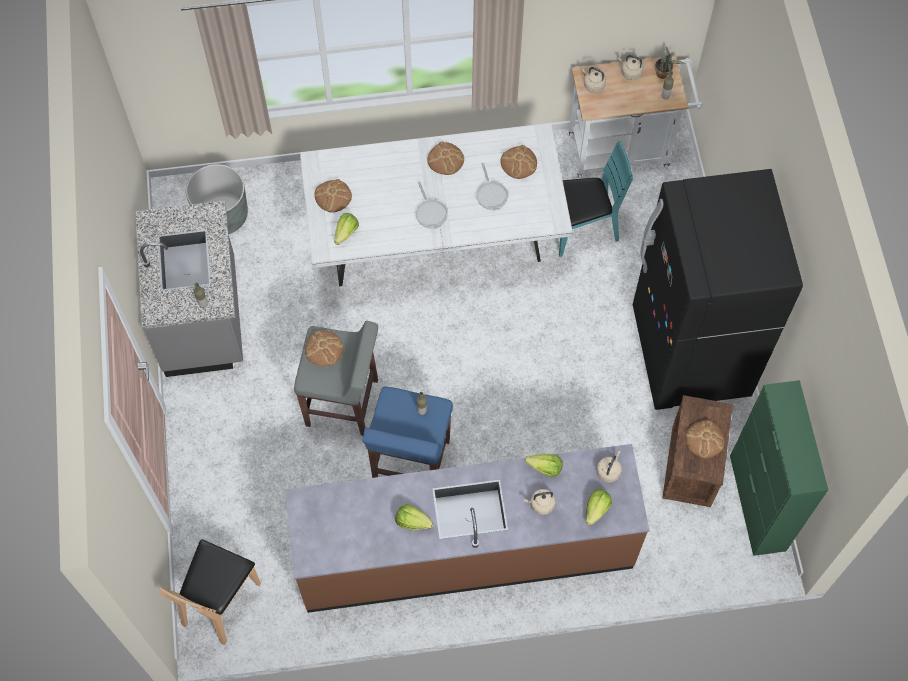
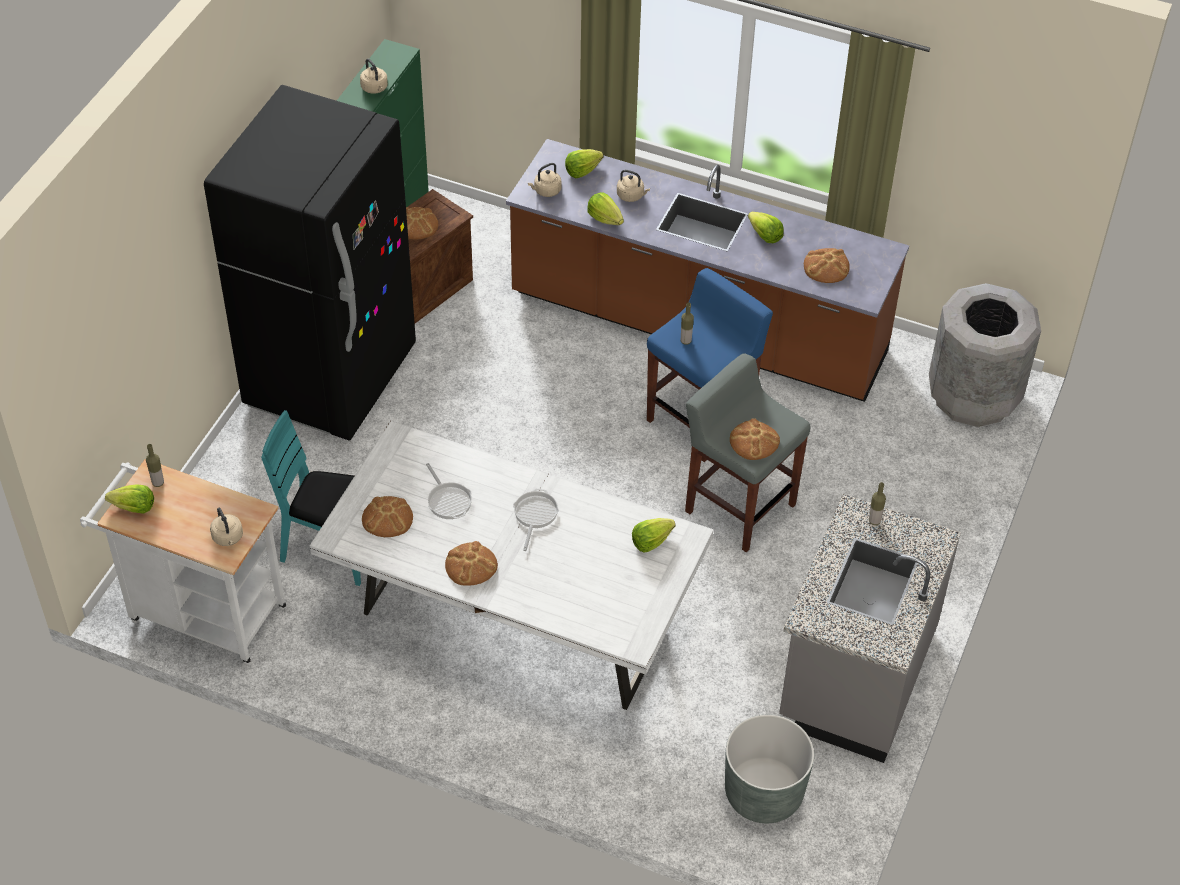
camera: 150 degrees left, 15 degrees down
(220, 602) = (973, 396): brown chair -> grey trash can
(333, 196) = (639, 590): bread -> bread (826, 267)
(491, 194) = (448, 500): frying pan -> frying pan turned 135 degrees clockwise
(630, 72) = (170, 530): beige kettle -> beige kettle (375, 88)
(664, 74) = (134, 508): potted plant -> lettuce

